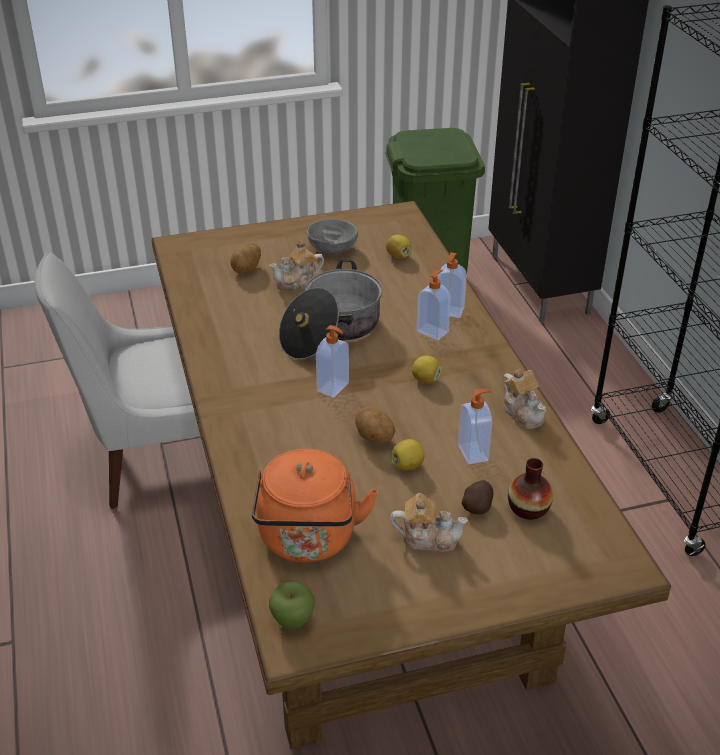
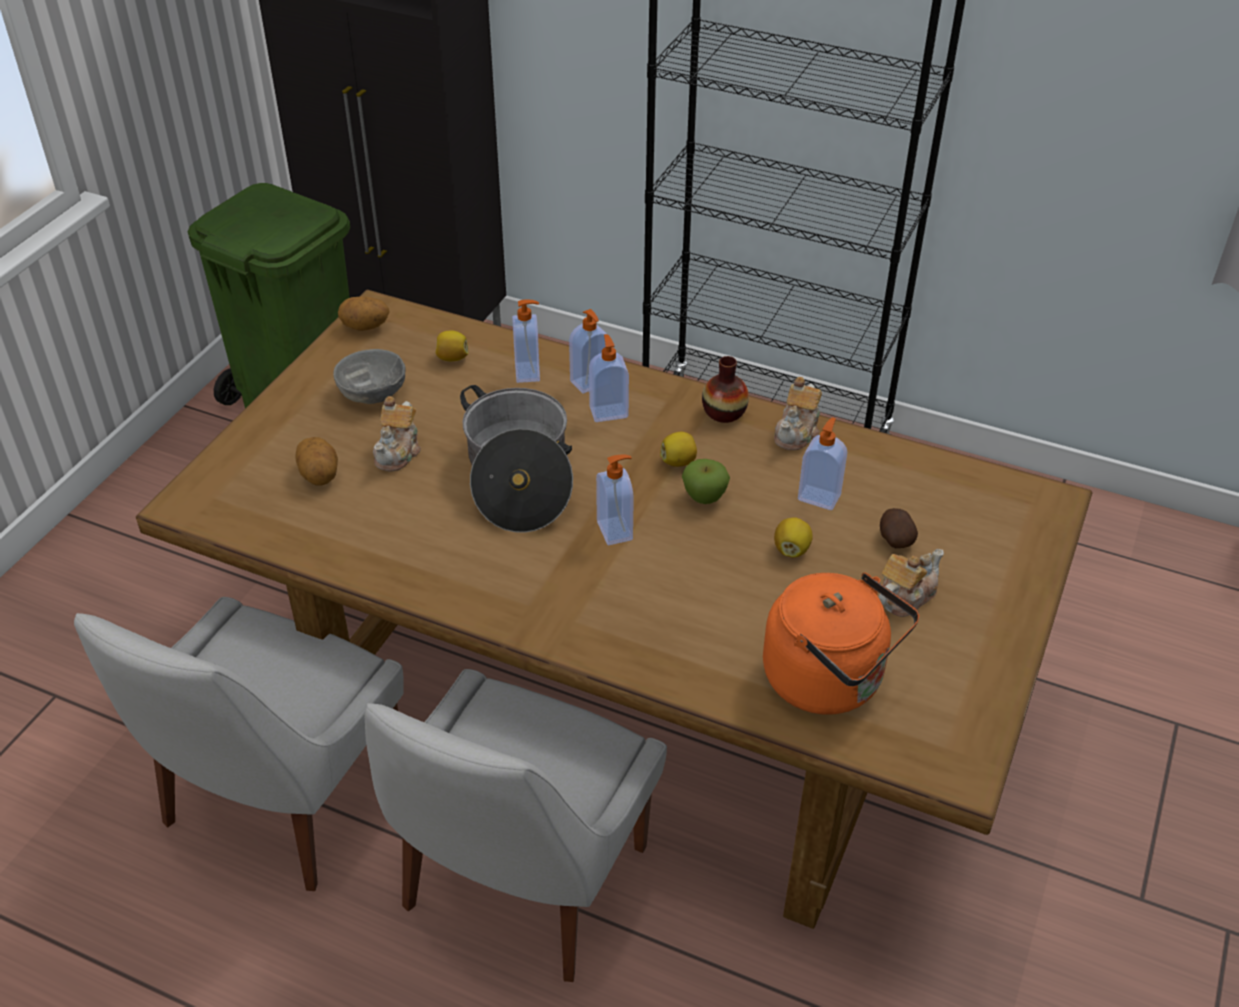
camera: 50 degrees left, 5 degrees up
(192, 587) = (520, 885): none -> white chair
(292, 620) = (930, 754): apple -> apple (704, 497)
(374, 438) = (727, 549): potato -> potato (365, 328)
(425, 286) = (528, 372): none -> soap dispenser
(523, 413) = (797, 432): teapot -> teapot turned 105 degrees clockwise
(528, 508) = (927, 510): vase -> vase (724, 412)

